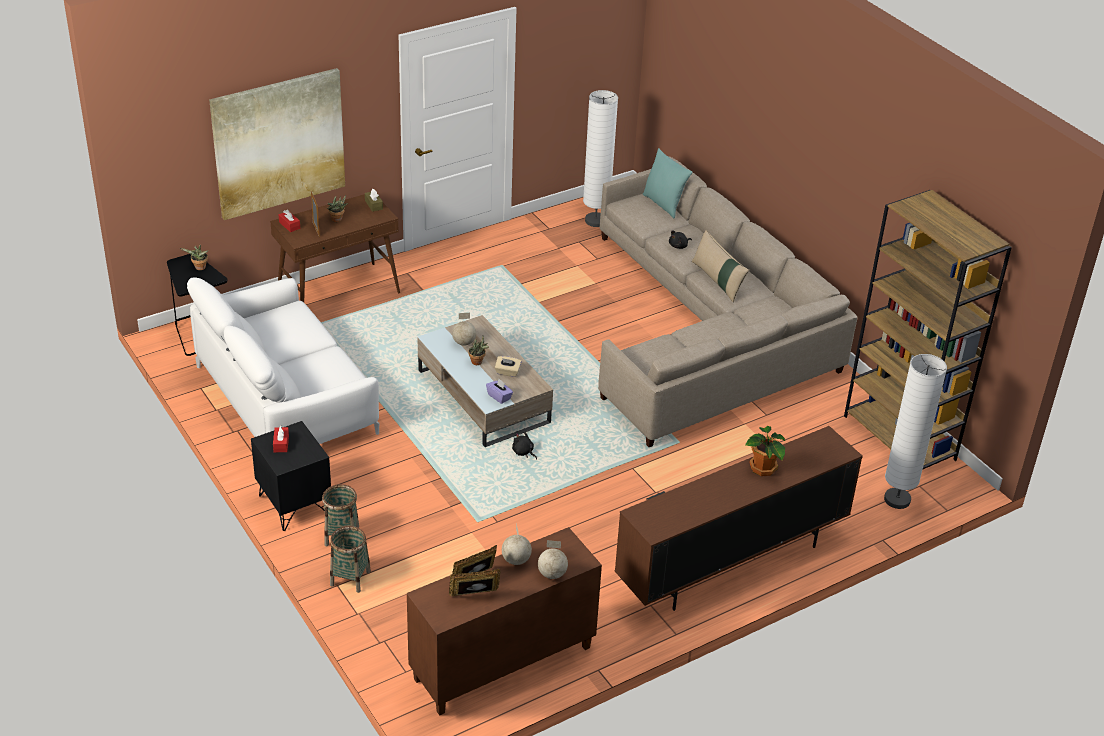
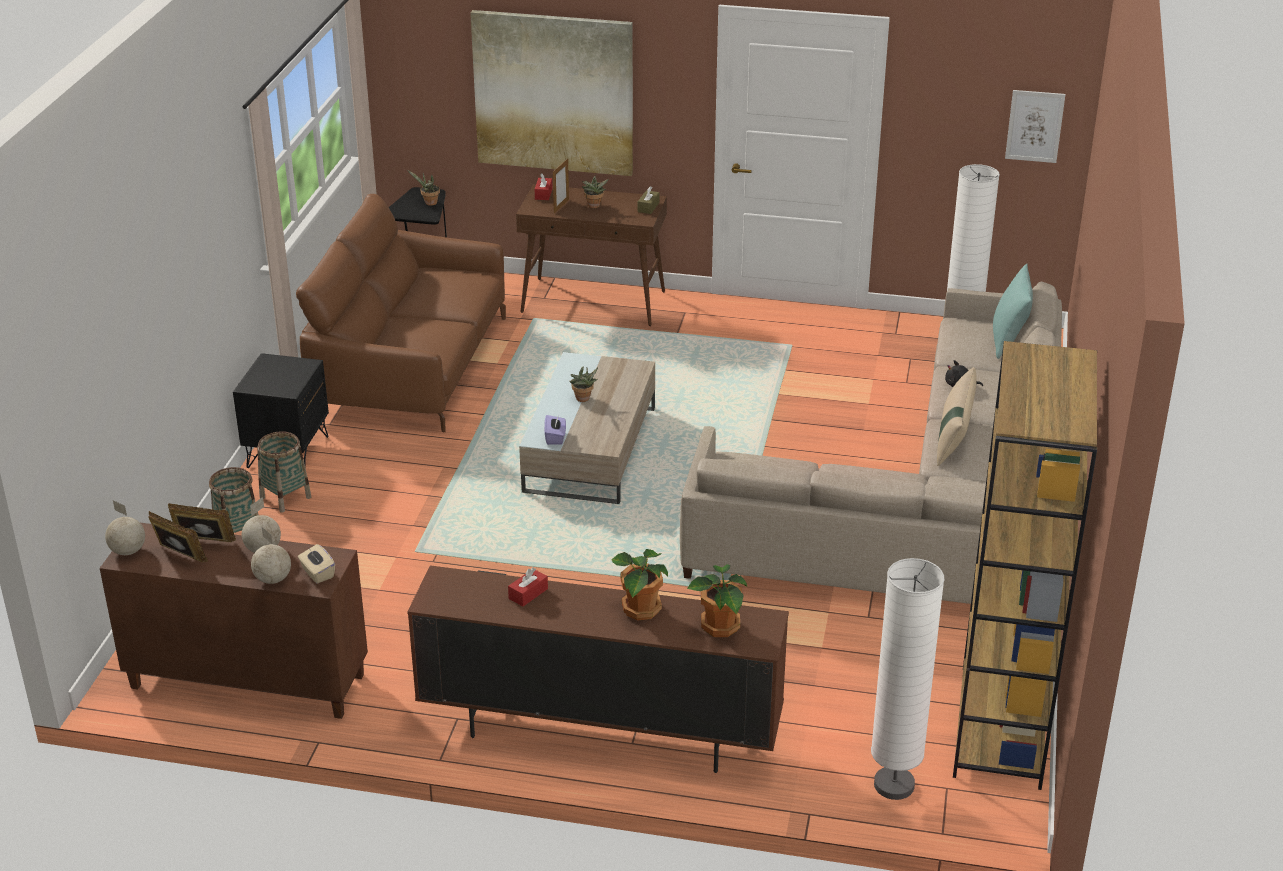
camera: 45 degrees right, 5 degrees down
(281, 444) = (276, 369): red tissue box -> red tissue box (528, 593)
(286, 400) = (411, 367): white sofa -> brown sofa
(464, 343) = (597, 377): globe -> globe (128, 551)
(507, 372) = (597, 421): beige tissue box -> beige tissue box (317, 573)
(523, 452) = (552, 516): black plush toy -> none
(609, 52) = (1034, 126): none -> picture
(812, 454) = (720, 627): none -> potted plant

